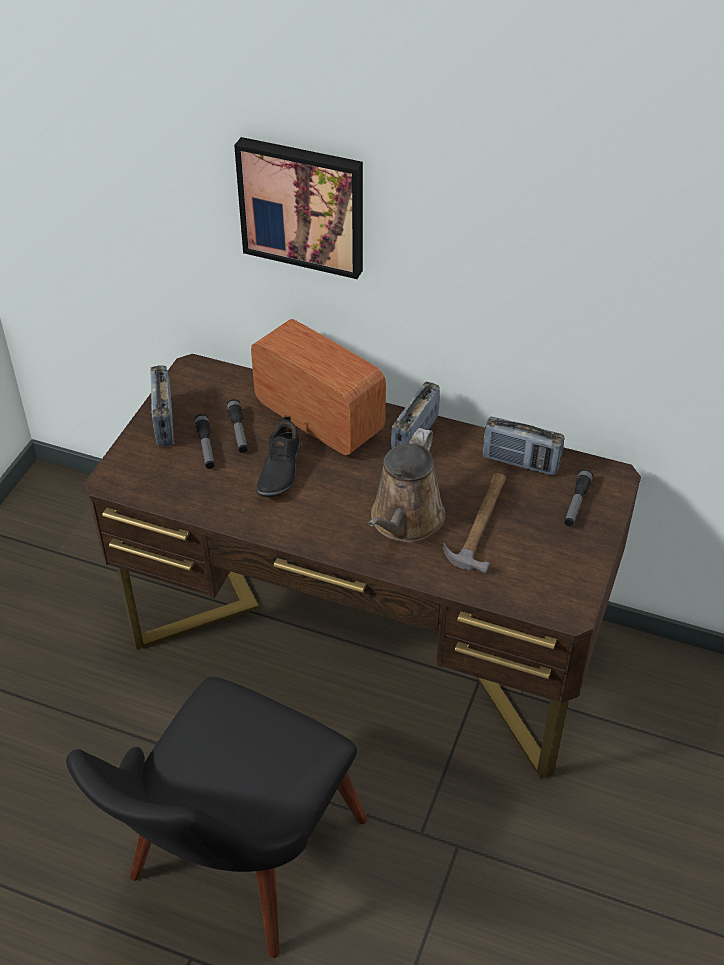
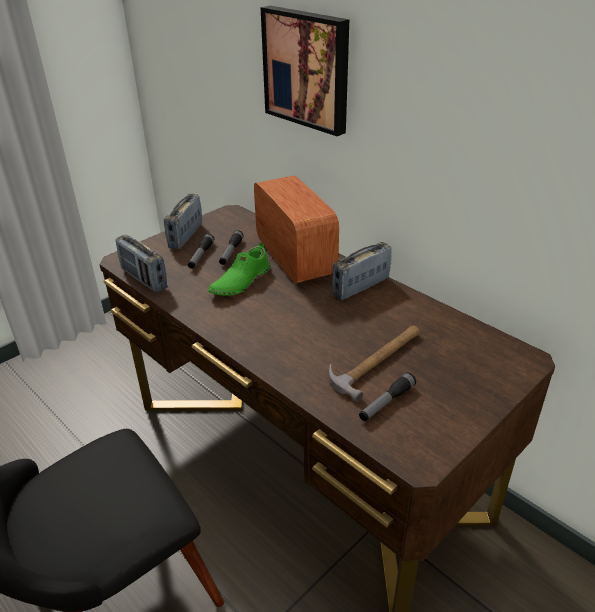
camera: 25 degrees right, 10 degrees down
(279, 469) = (240, 282): black shoe -> green shoe
(405, 521) = (312, 341): brown watering can -> none
(520, 462) = (441, 326): radio -> radio (144, 279)
(576, 503) = (478, 370): flashlight -> flashlight (386, 402)

